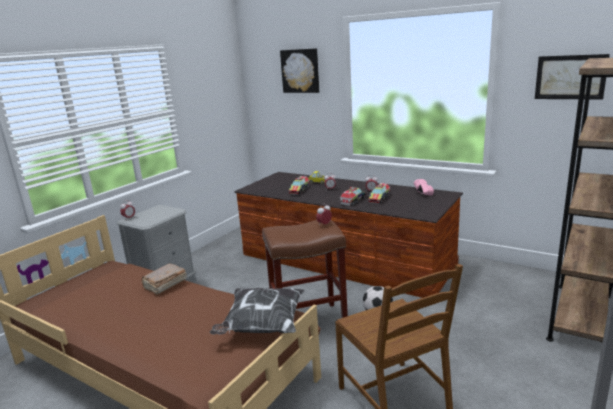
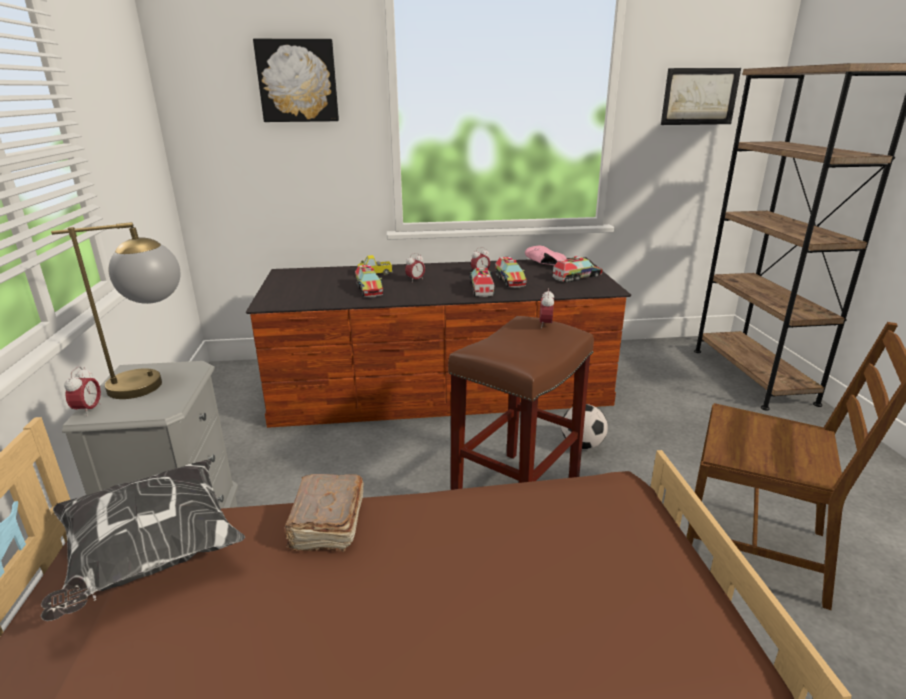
camera: 40 degrees left, 5 degrees up
(158, 213) = (155, 382): none -> table lamp
(262, 326) = (626, 519): pillow -> pillow (150, 557)
(424, 204) = (577, 277): none -> toy truck

